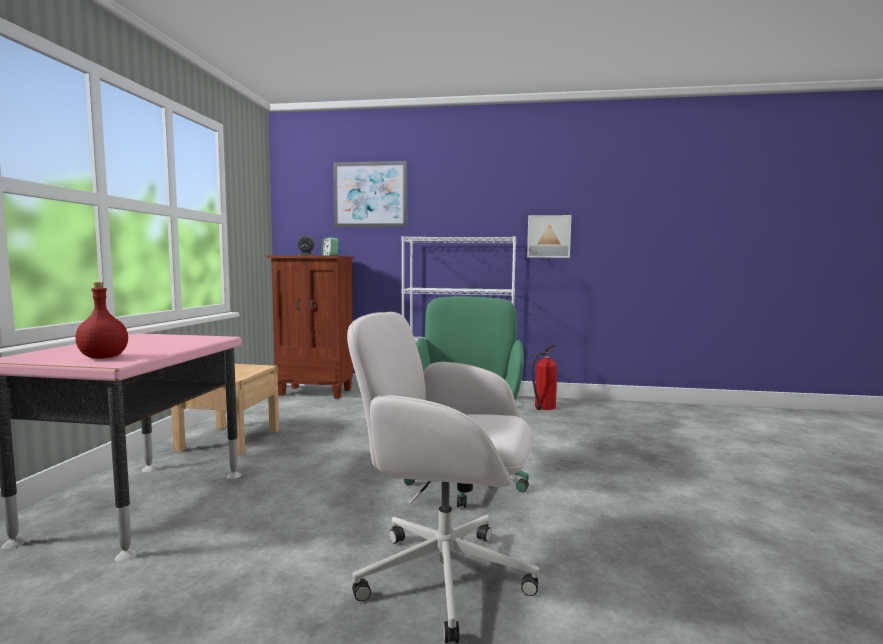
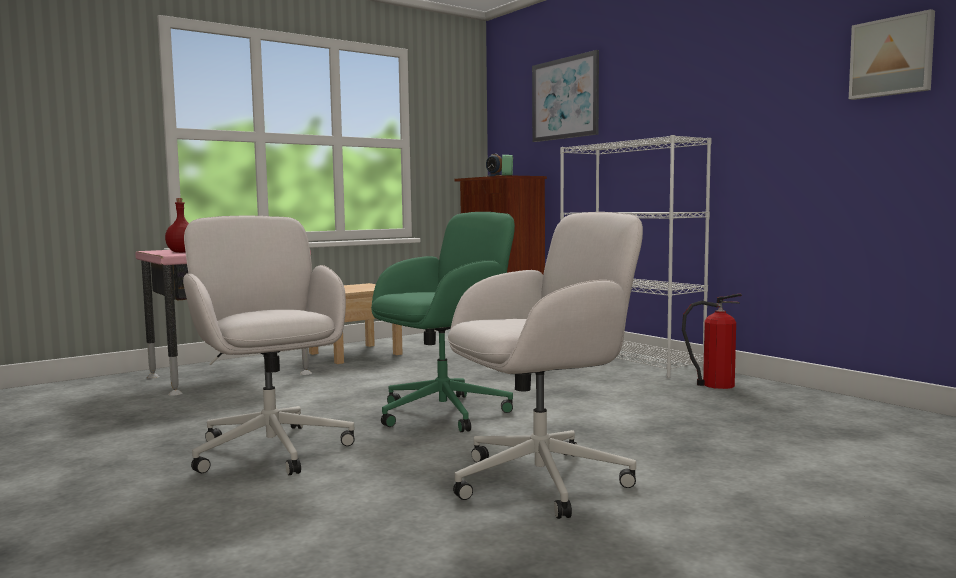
camera: 45 degrees right, 0 degrees up
(548, 236) = (759, 130): picture -> picture (892, 57)
(664, 513) = (540, 481): none -> white office chair

